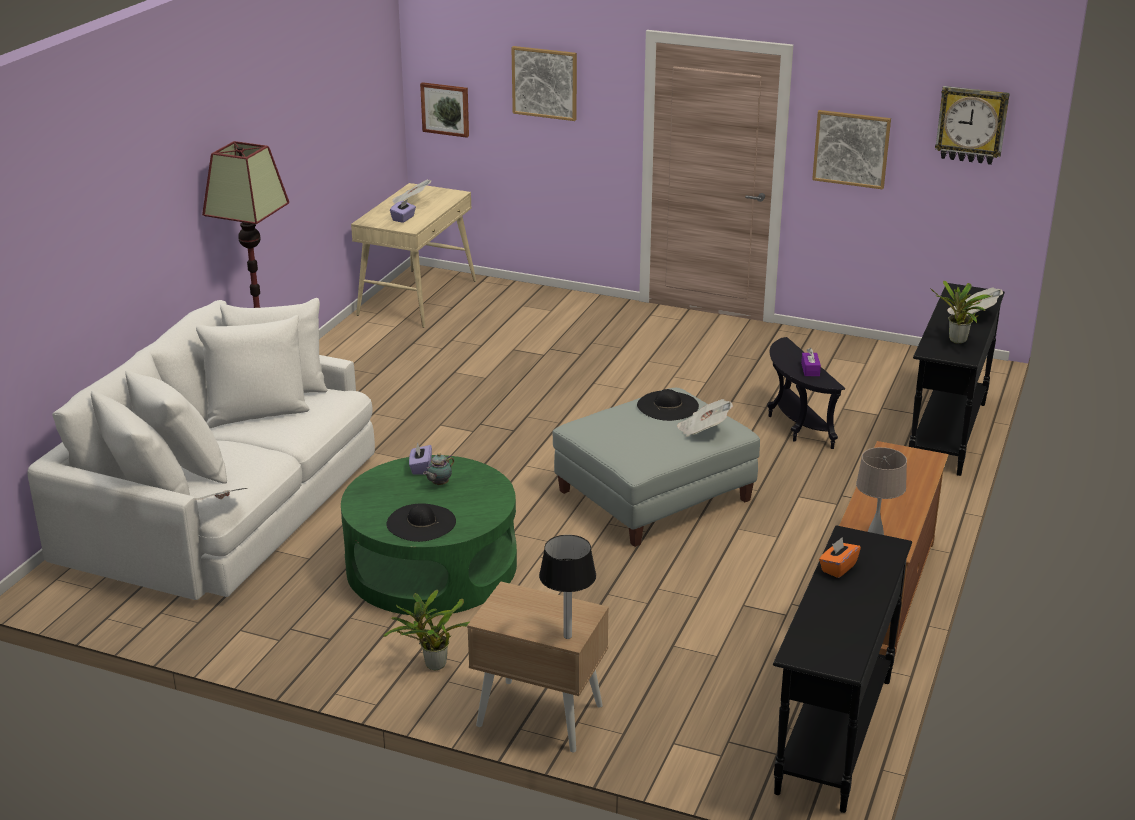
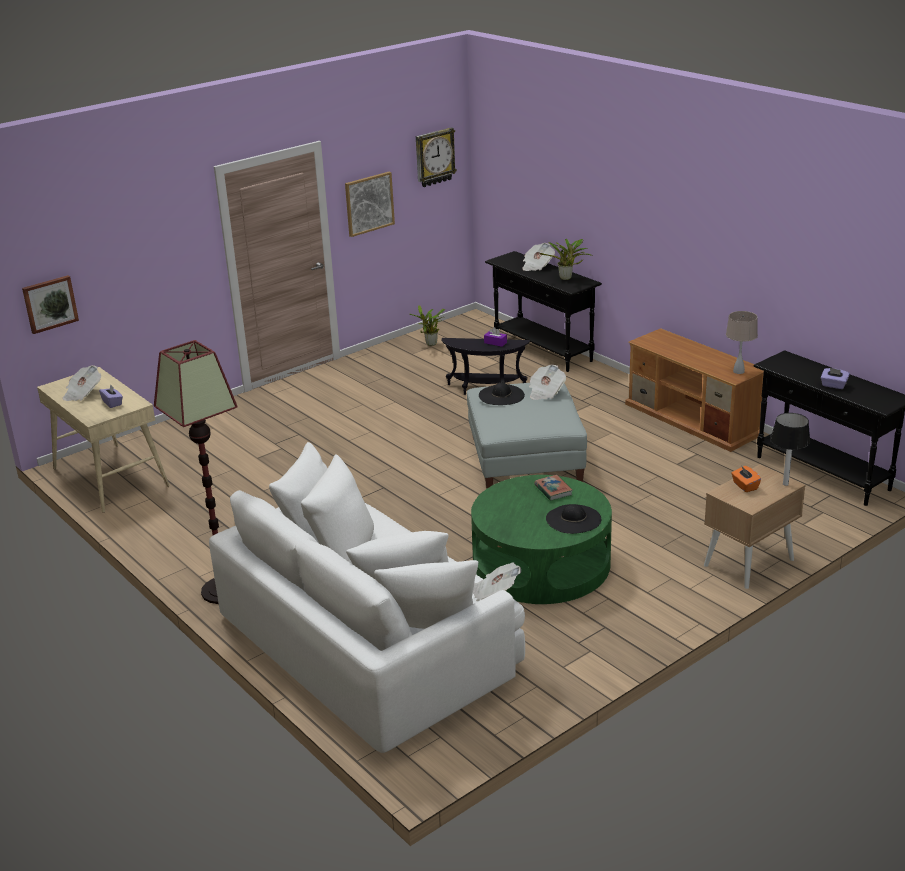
camera: 60 degrees left, 0 degrees up
(421, 468) = (494, 503): purple tissue box -> purple tissue box (833, 385)
(432, 665) = (667, 590): potted plant -> potted plant (430, 344)
(439, 484) = (524, 501): teapot -> none
(477, 495) = (553, 490): none -> book
(545, 83) = (138, 242): picture -> none
(838, 568) = (801, 375): orange tissue box -> orange tissue box (745, 486)

